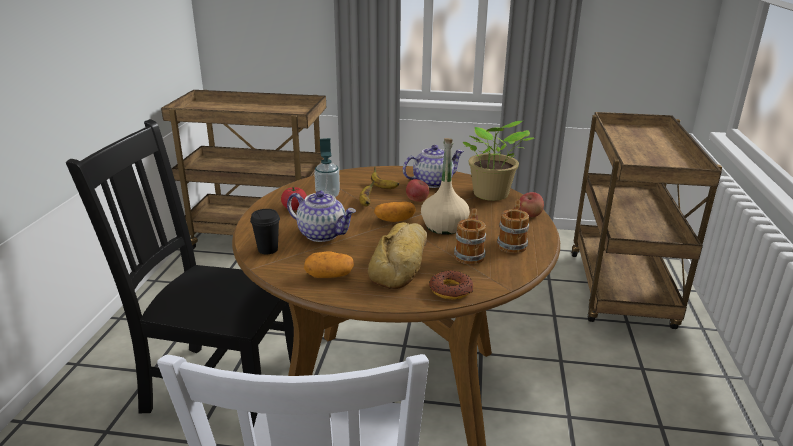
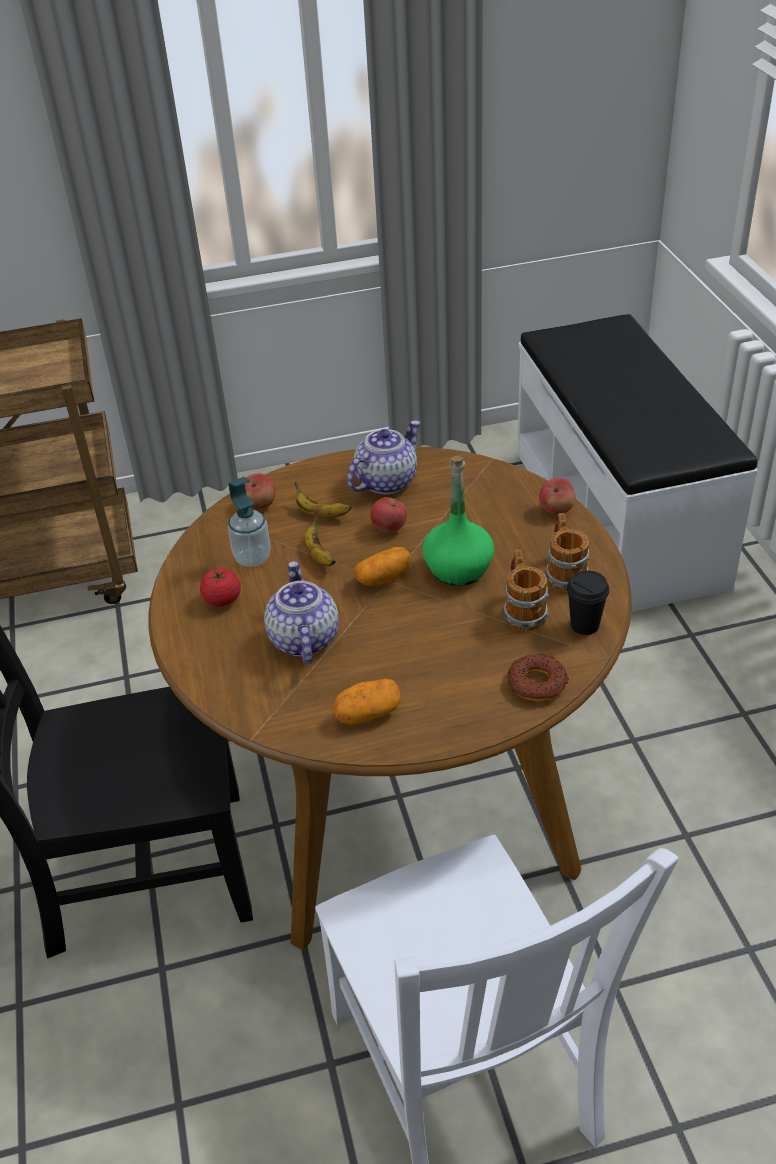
camera: 20 degrees left, 15 degrees up
(268, 249) = (247, 695): black cup -> black cup (584, 625)
(323, 234) = (302, 639): teapot -> teapot turned 105 degrees counterclockwise
(352, 177) = (260, 504): none -> apple
(402, 262) = (446, 656): bread -> none
(444, 226) = (458, 569): beige bottle -> green bottle
(491, 195) = (483, 485): potted plant -> none
(621, 292) = (619, 516): brown cart -> white bench

